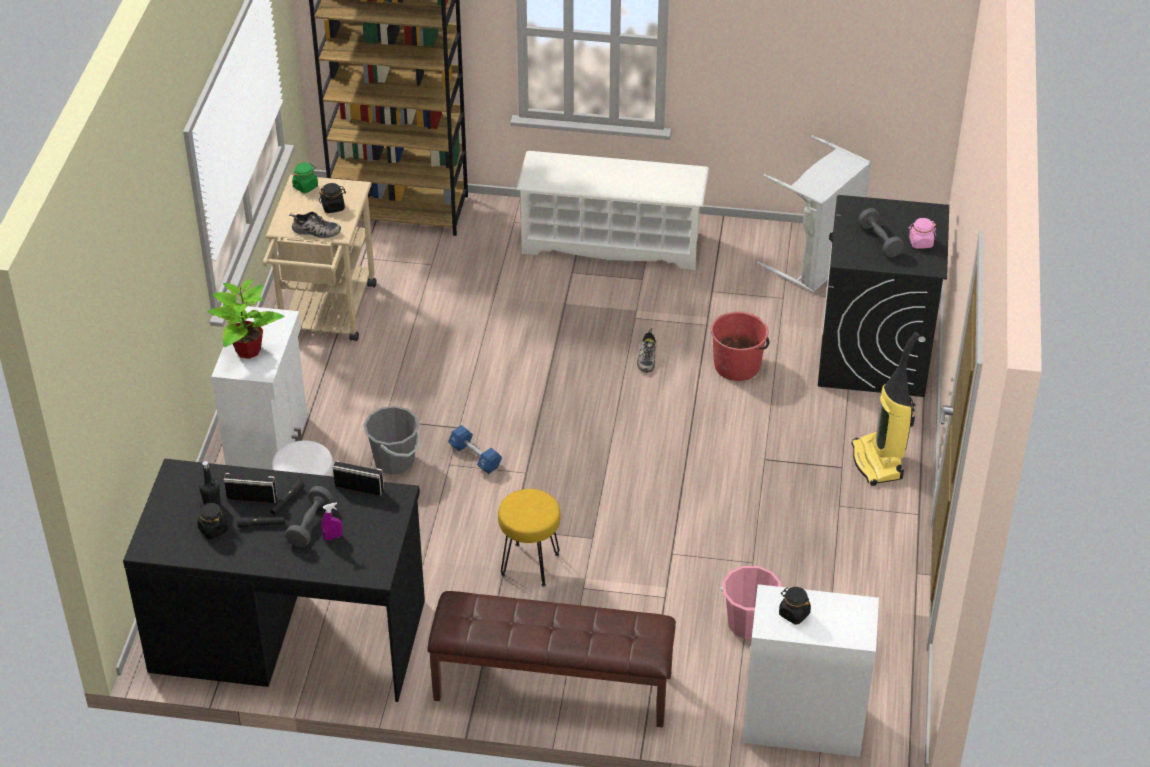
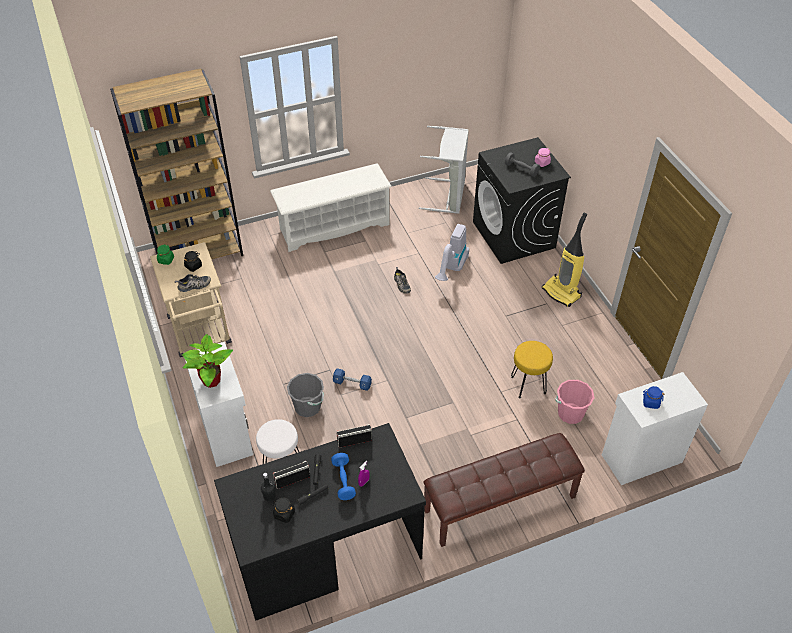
camera: 30 degrees left, 5 degrees up
(310, 525) = (343, 480): grey dumbbell -> blue dumbbell
(531, 564) = (431, 434): yellow stool -> yellow stool (528, 384)
(737, 365) = (452, 269): red bucket -> vacuum cleaner
(794, 614) = (650, 402): black jar -> blue jar

